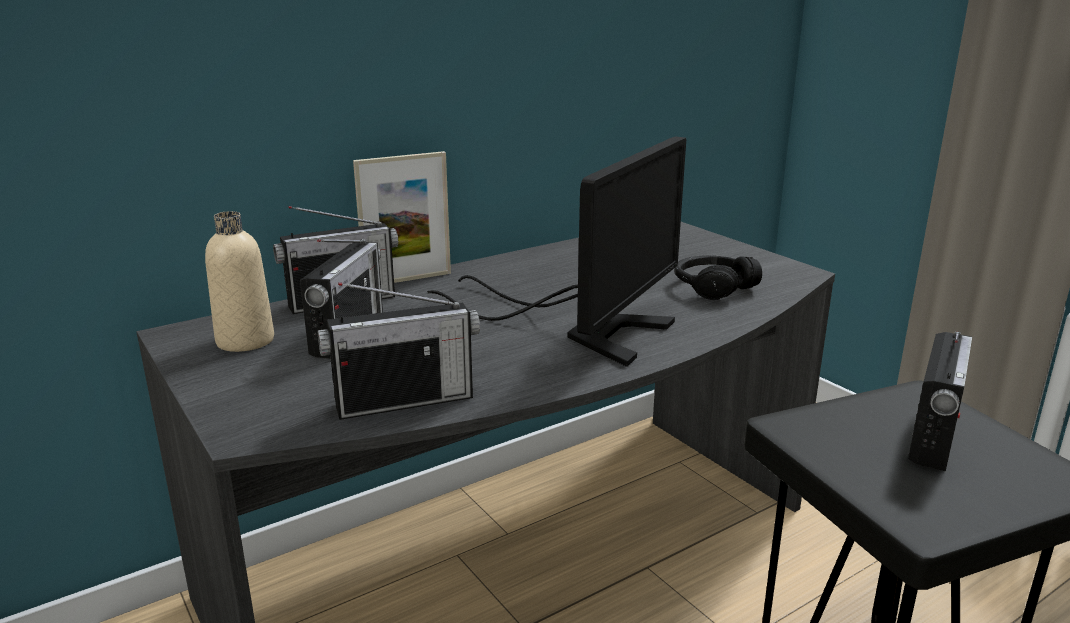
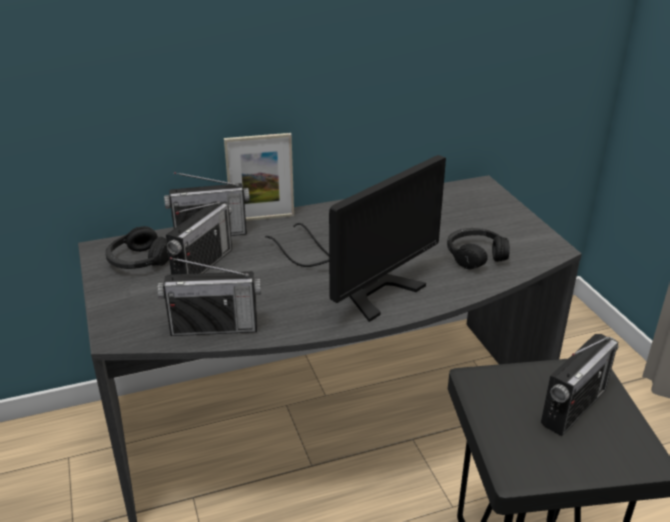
camera: 15 degrees right, 10 degrees up
(245, 341) = (139, 261): beige bottle -> black headphones

